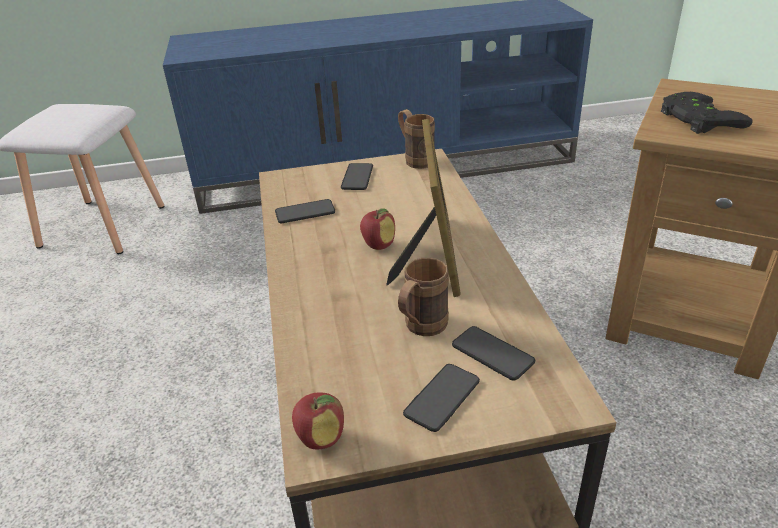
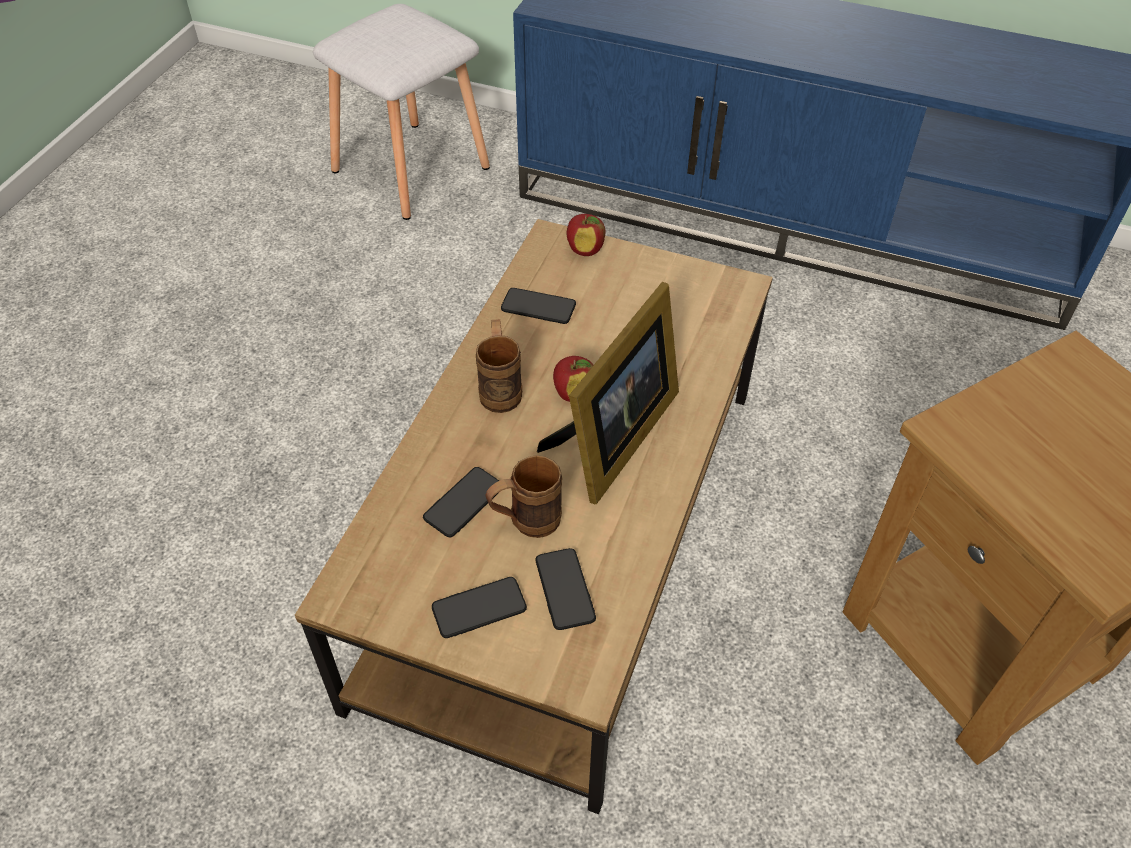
camera: 30 degrees right, 15 degrees up
(321, 438) = (352, 587): apple -> apple (585, 250)
(357, 177) = (634, 280): phone -> phone (463, 503)
(415, 159) = (724, 281): brown mug -> brown mug (500, 388)
(696, 119) = (1019, 430): black game controller -> none

